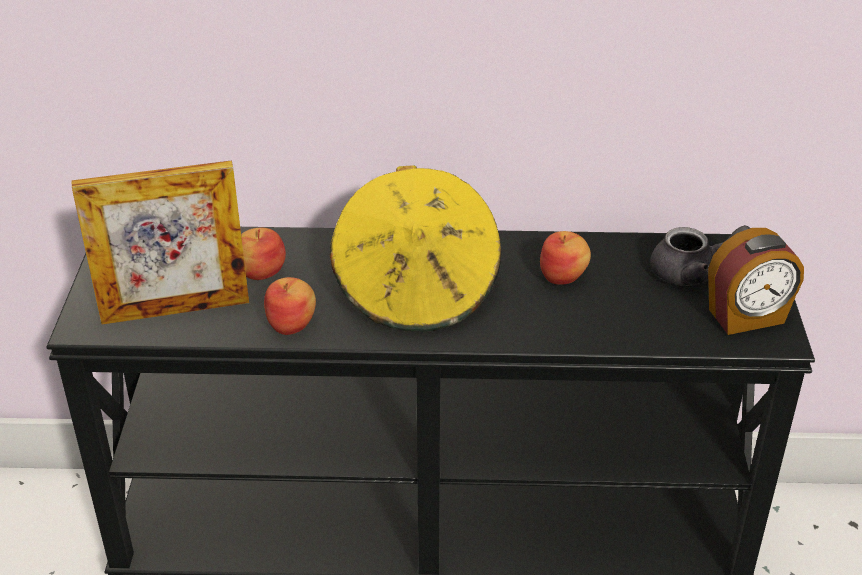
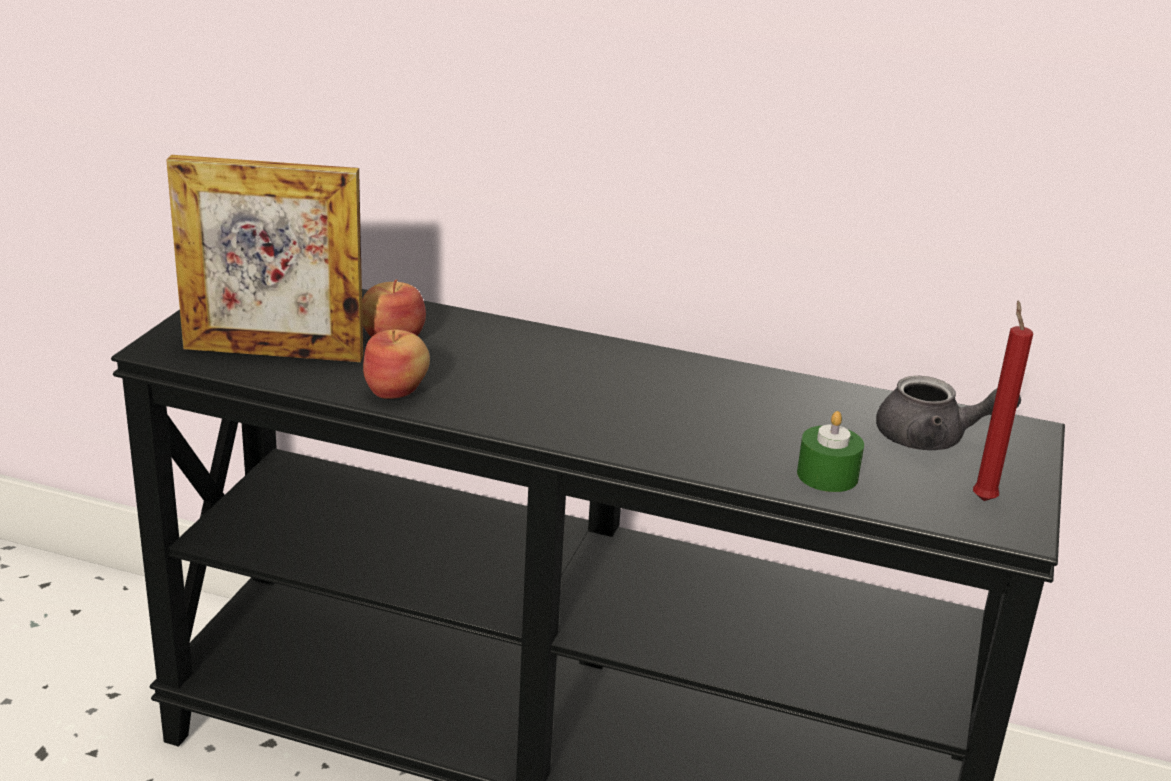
camera: 15 degrees right, 10 degrees down
(417, 290) = (566, 389): yellow hat -> none
(563, 276) = (758, 410): apple -> none
(637, 324) = (827, 475): none -> green candle
(747, 317) = (982, 498): alarm clock -> red candle

